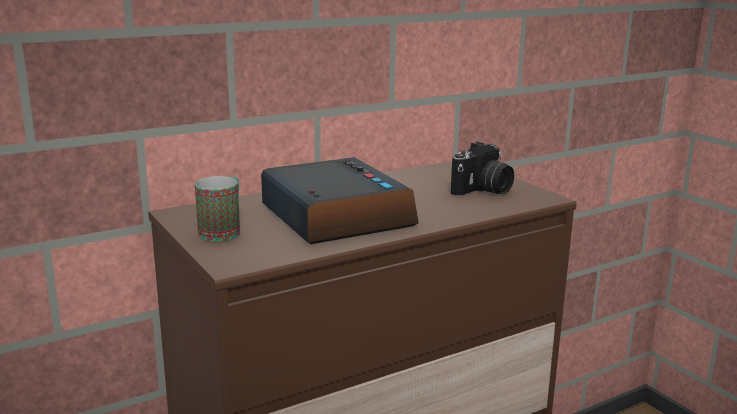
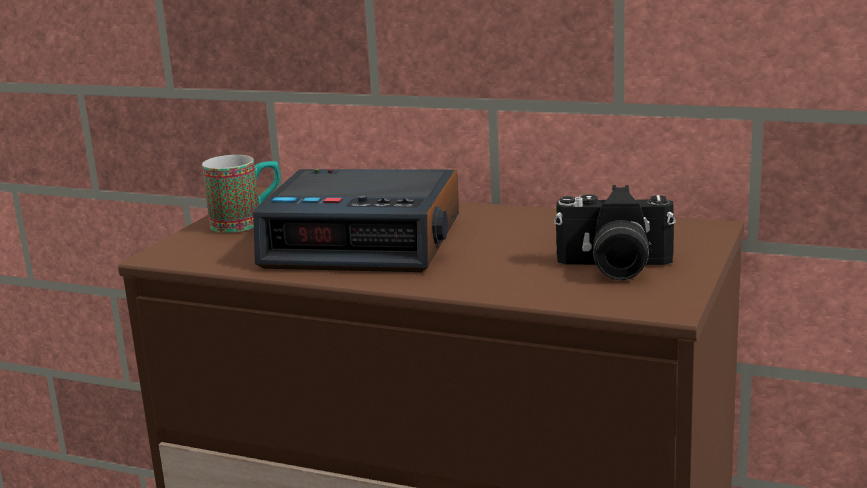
camera: 55 degrees right, 0 degrees up
(334, 216) = (365, 241): alarm clock -> alarm clock turned 75 degrees clockwise

